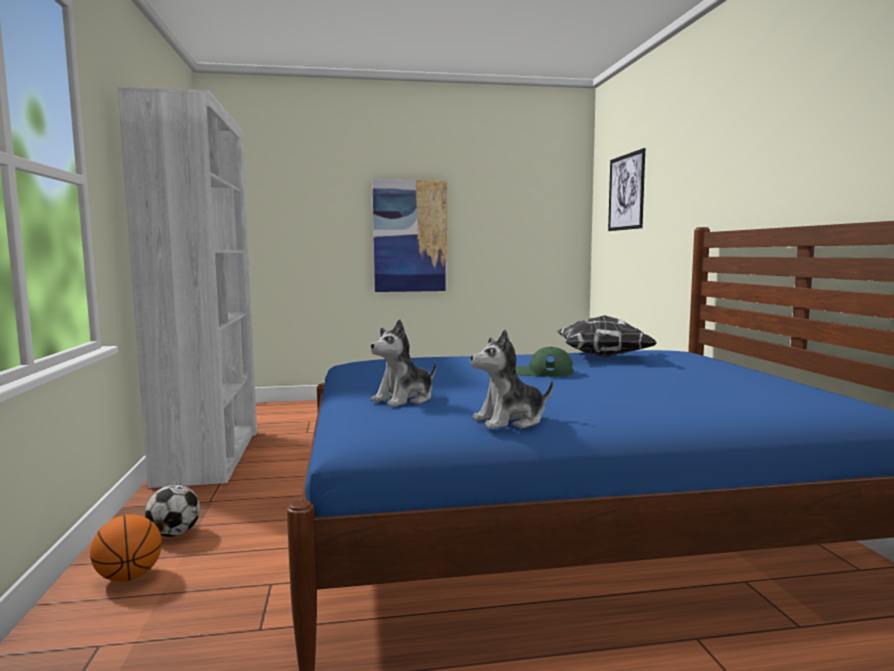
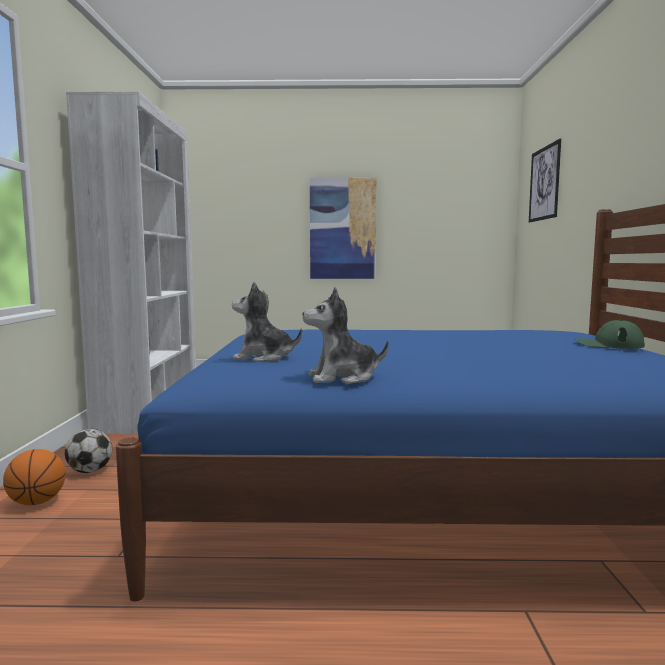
camera: 10 degrees right, 0 degrees up
(404, 399) = (264, 358): plush toy -> plush toy turned 45 degrees clockwise
(541, 372) = (413, 342): green cap -> green cap (608, 345)
(604, 357) = (489, 333): pillow -> none

